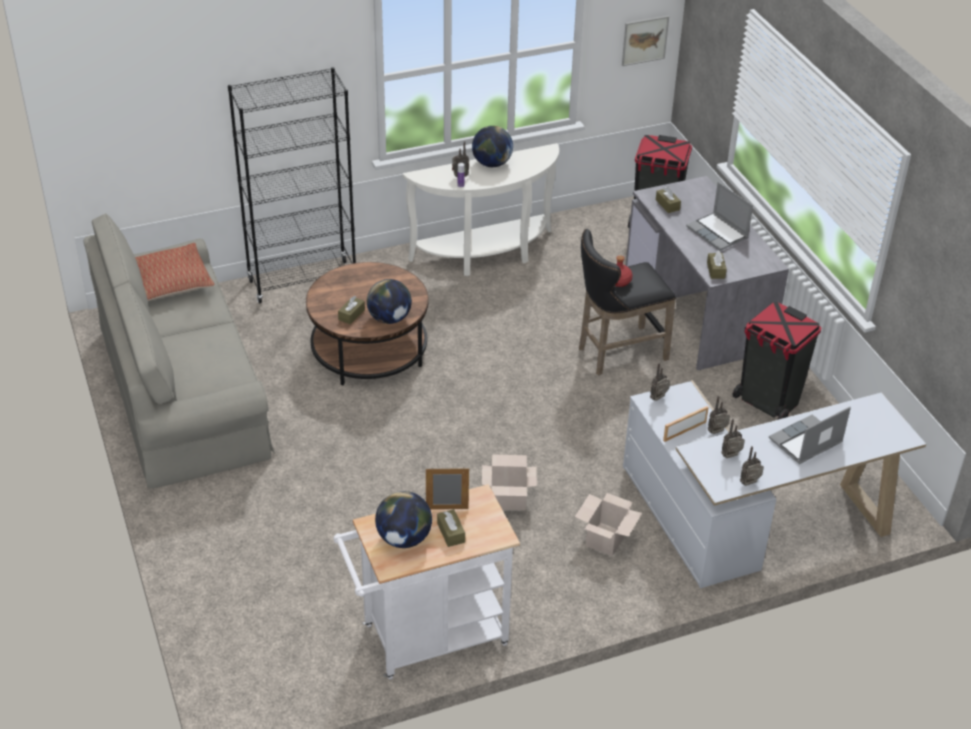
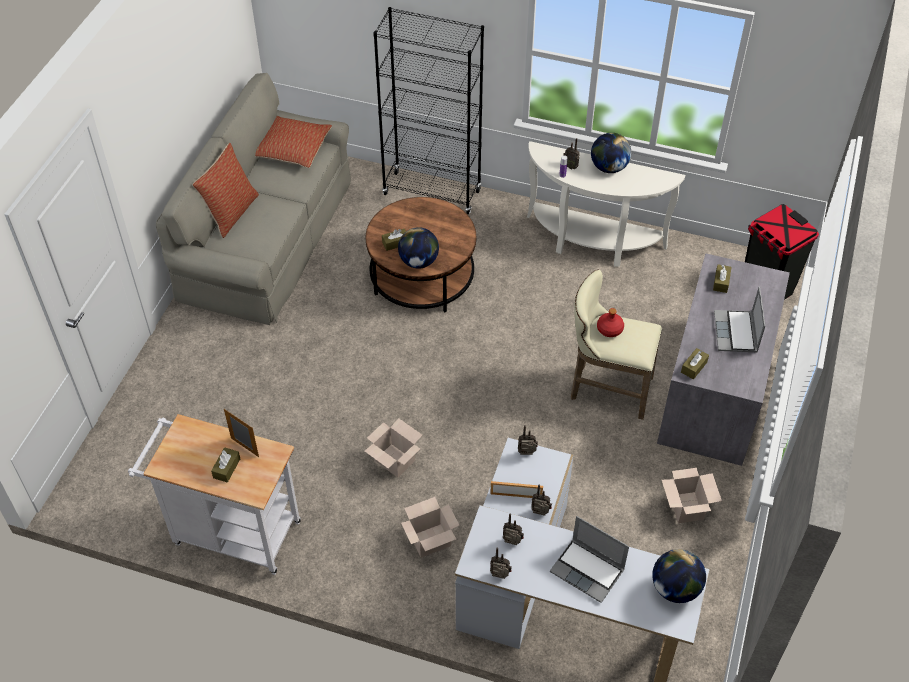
camera: 40 degrees right, 10 degrees up
(171, 360) = (231, 212): none -> pillow
(404, 539) = (192, 451): globe -> globe (675, 588)
(617, 353) = (606, 388): black stool -> beige stool
(644, 40) = (808, 115): picture -> none
(768, 402) = (687, 508): black trash can -> cardboard box
(805, 442) = (588, 571): laptop -> laptop turned 150 degrees counterclockwise

